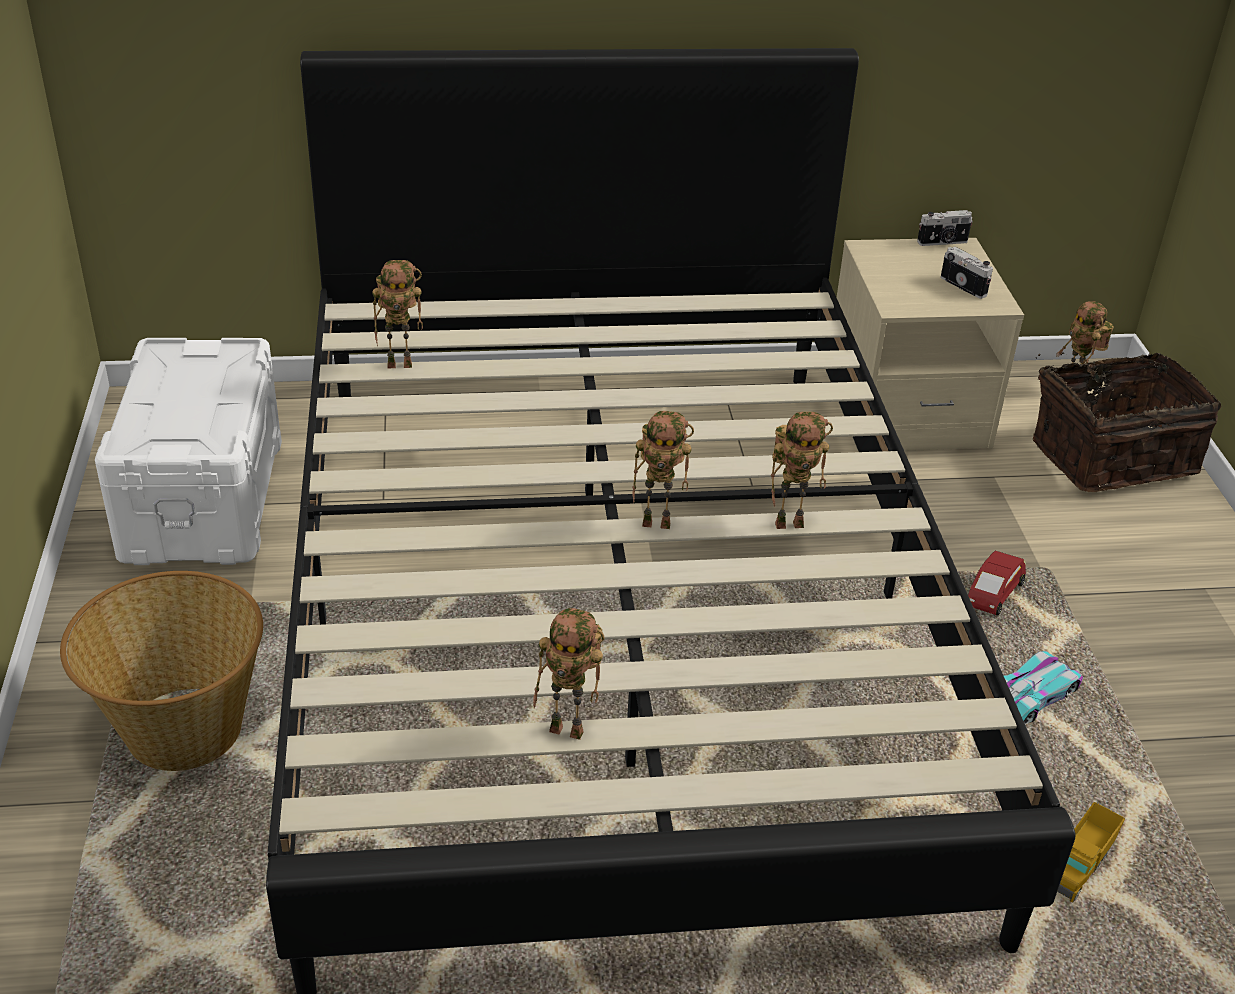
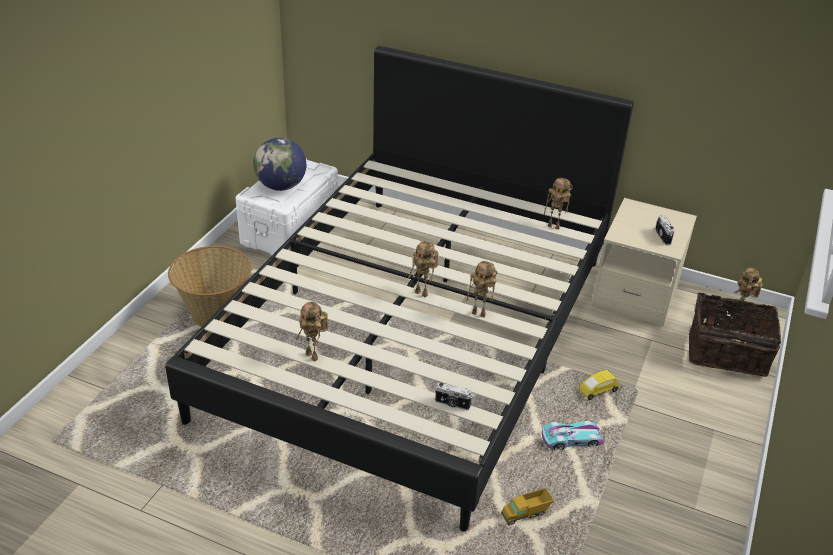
camera: 30 degrees right, 0 degrees up
(178, 409) = (281, 186): none -> globe
(401, 364) = (377, 194): toy robot -> toy robot (554, 226)
(943, 242) = (675, 213): camera -> camera (452, 404)
(992, 595) = (597, 391): red toy car -> yellow toy car

